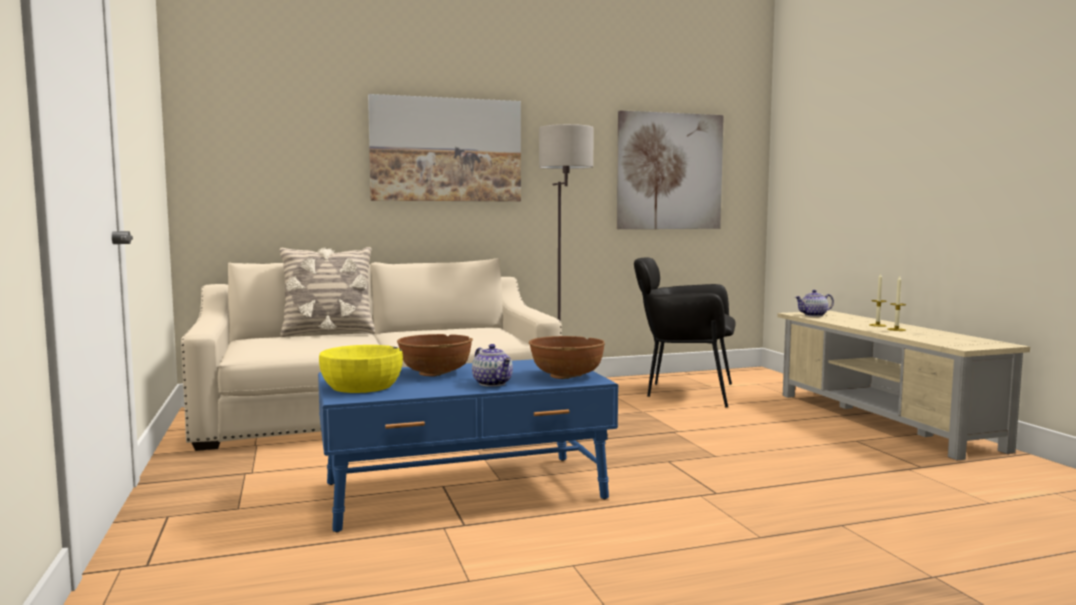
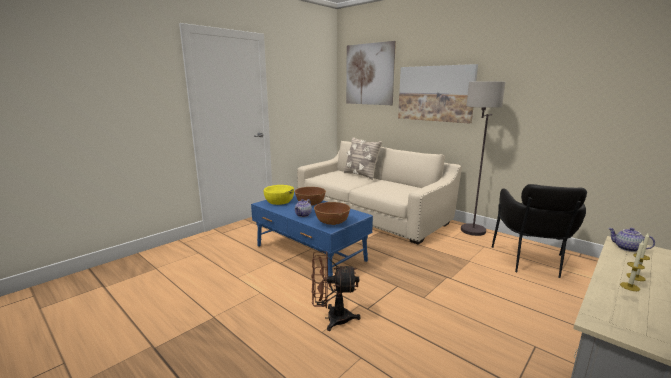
camera: 60 degrees right, 10 degrees up
(669, 171) = (592, 108): picture -> picture (369, 74)
(685, 392) = (531, 263): black armchair -> black armchair turned 150 degrees counterclockwise
(725, 521) = (332, 318): none -> brown fan

